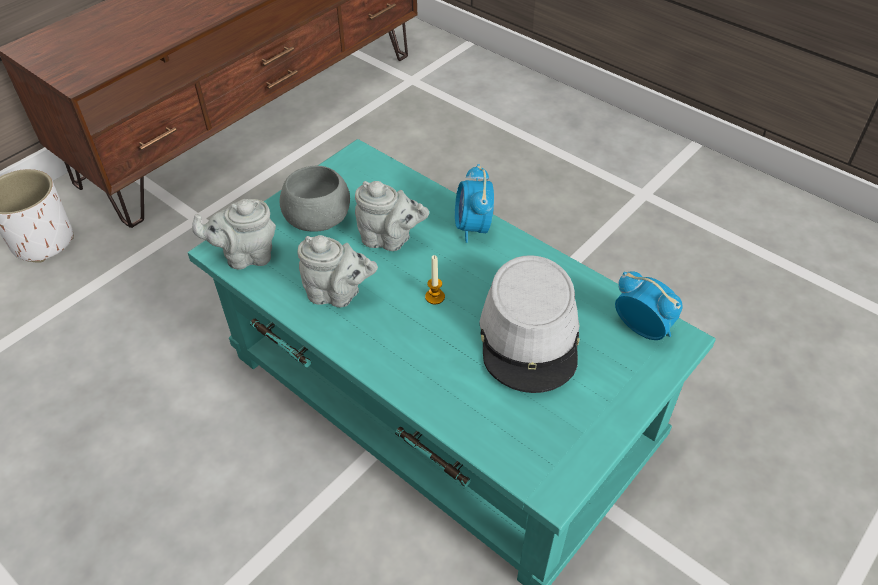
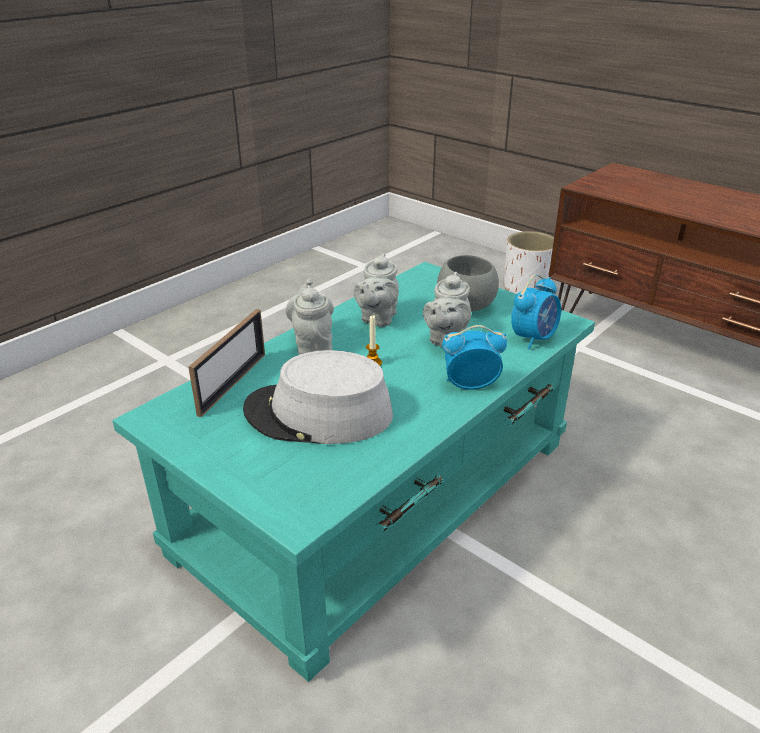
camera: 90 degrees right, 15 degrees down
(246, 256) = (420, 281): grey teapot -> grey teapot (312, 344)
(480, 417) = (233, 383): none -> picture frame
(642, 328) = (318, 492): alarm clock -> alarm clock (533, 338)

